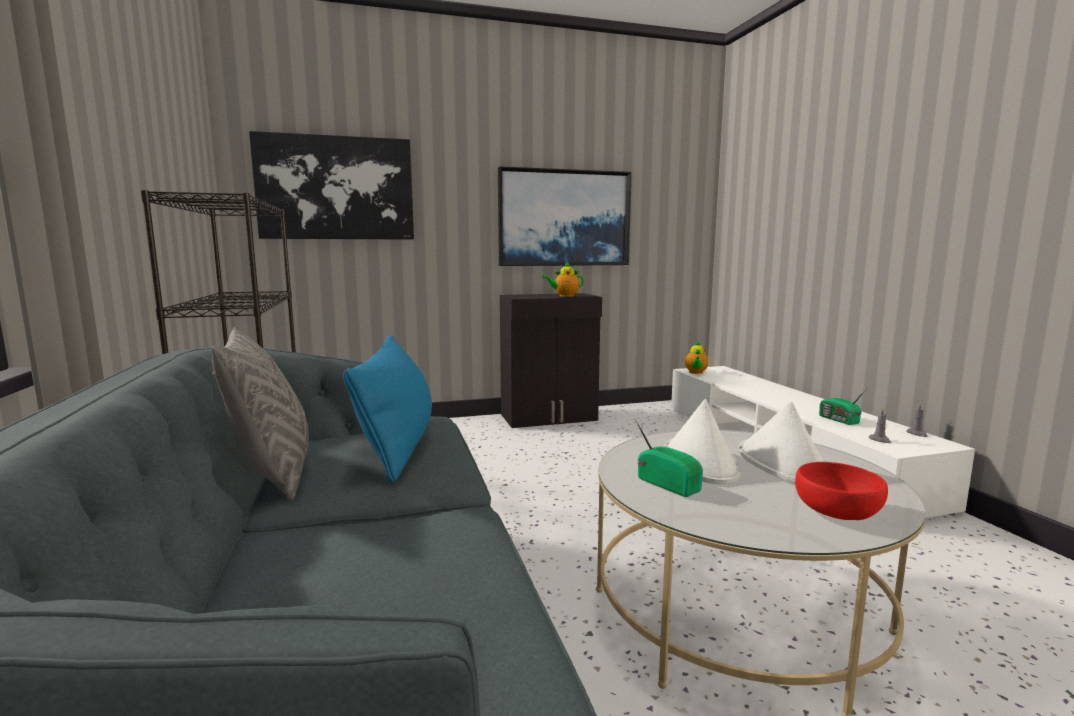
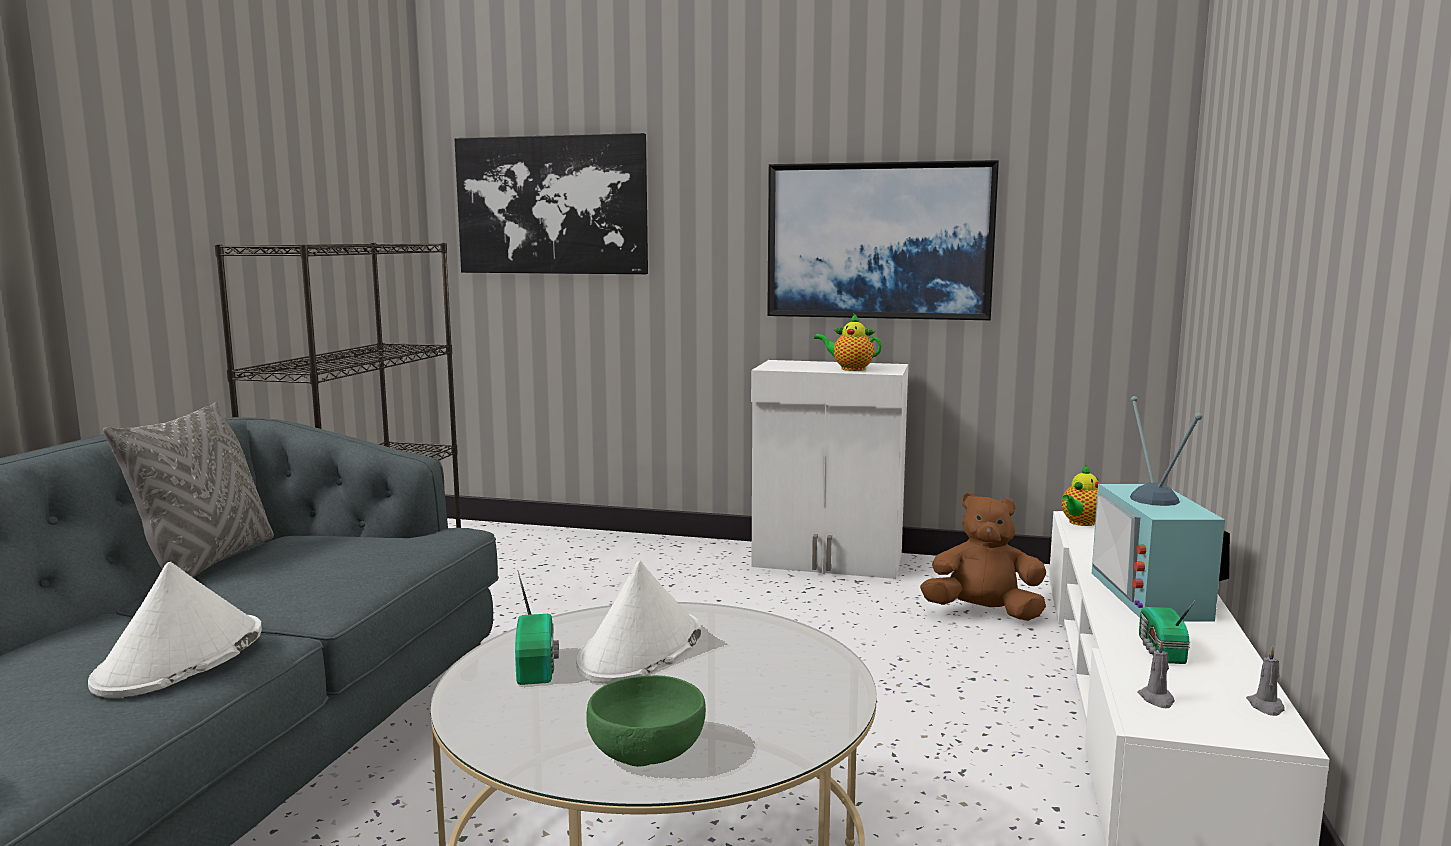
camera: 30 degrees right, 0 degrees up
(397, 445) = (349, 555): blue pillow -> none
(549, 417) = (828, 561): black cabinet -> white cabinet
(664, 429) = (983, 613): none -> brown plush toy
(783, 465) = (736, 680): white hat -> white hat (180, 658)
(790, 398) = (1157, 596): none -> television
(836, 510) = (648, 749): red bowl -> green bowl

